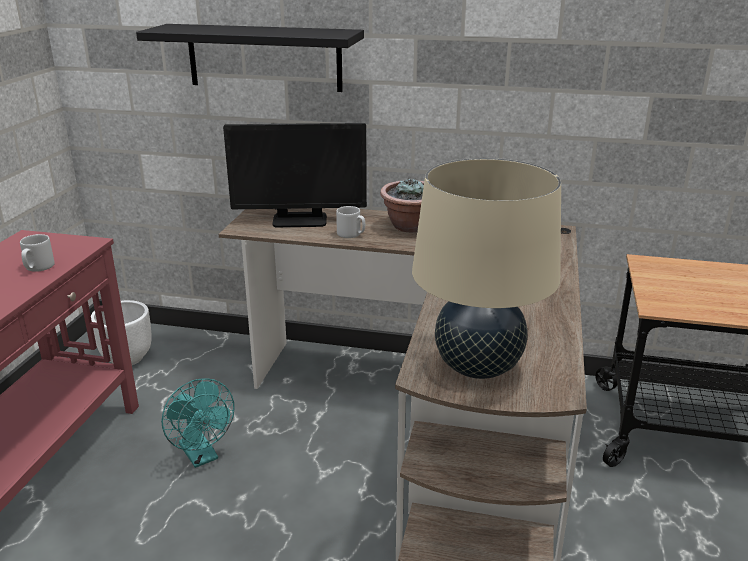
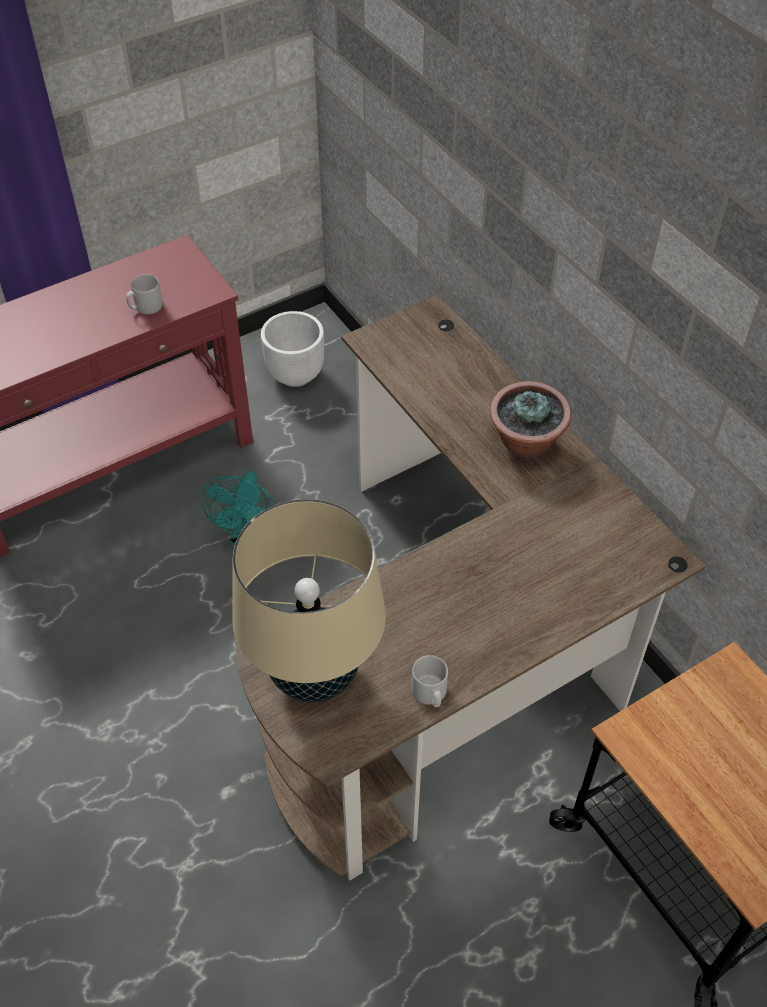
camera: 45 degrees right, 25 degrees up
(264, 57) = (468, 152): black shelf -> none
(300, 220) = (435, 360): monitor -> none
(351, 234) = (452, 418): grey mug -> grey mug (430, 694)

